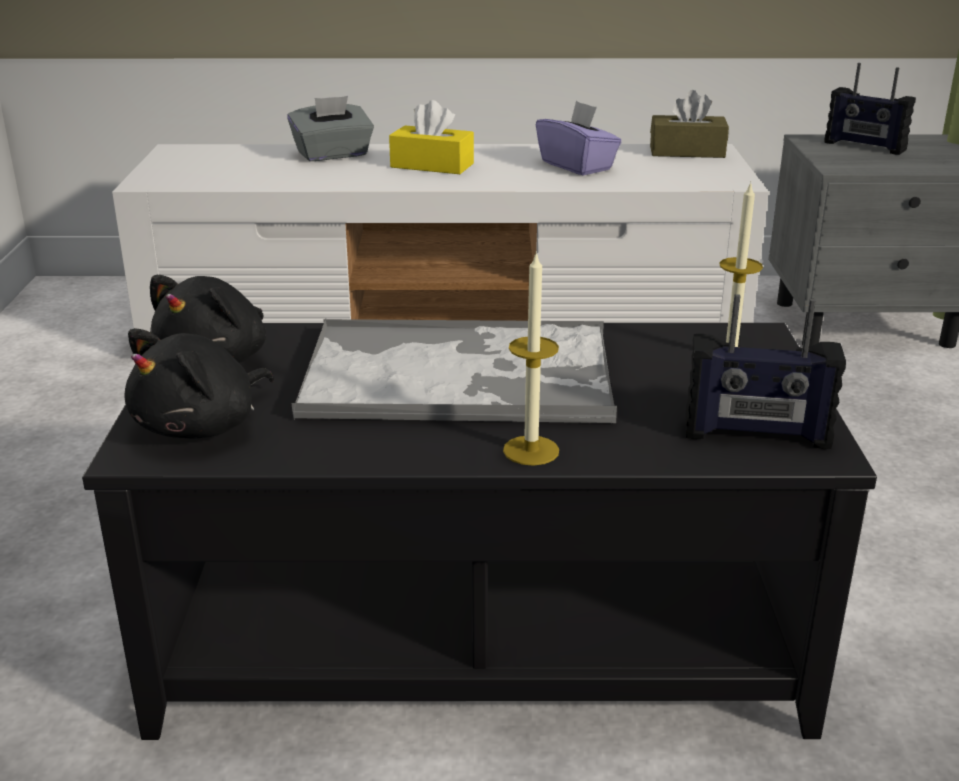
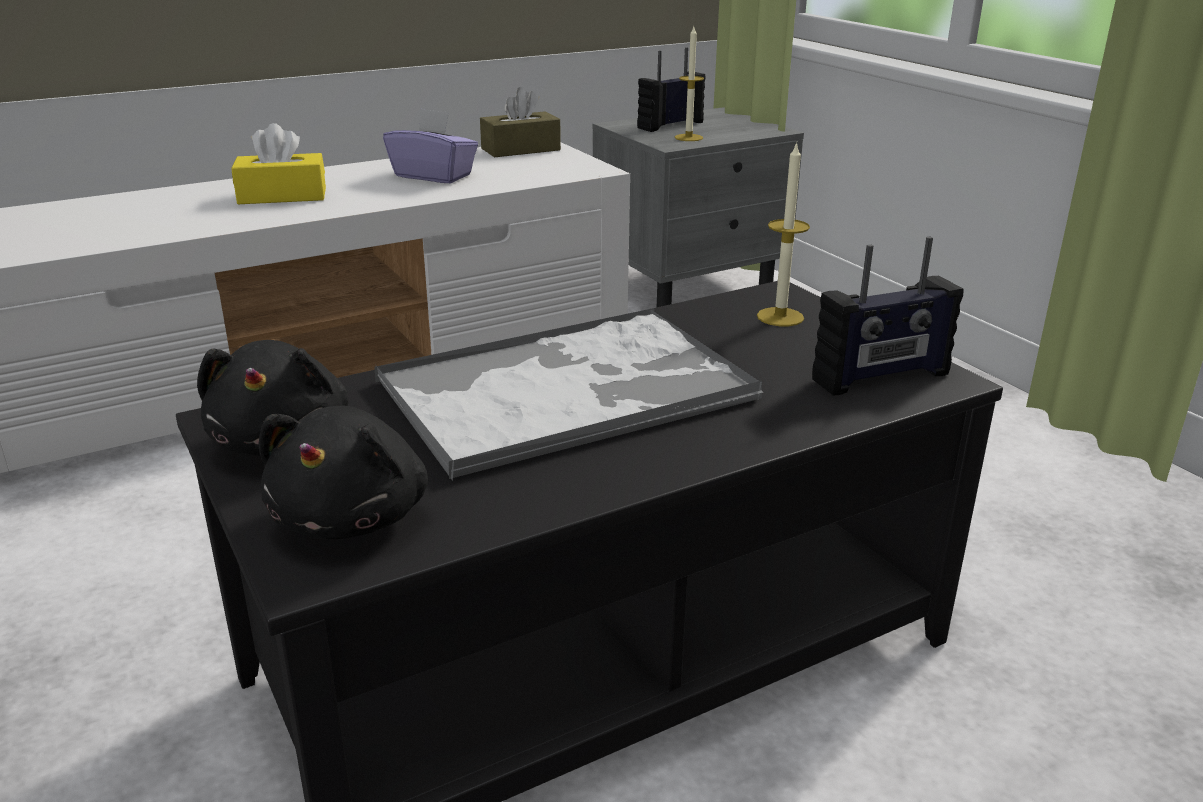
camera: 30 degrees left, 0 degrees up
(333, 155) = (153, 201): grey tissue box -> none
(531, 450) = (720, 444): candle -> candle (688, 137)
(864, 146) = (669, 125): radio -> radio turned 135 degrees clockwise

